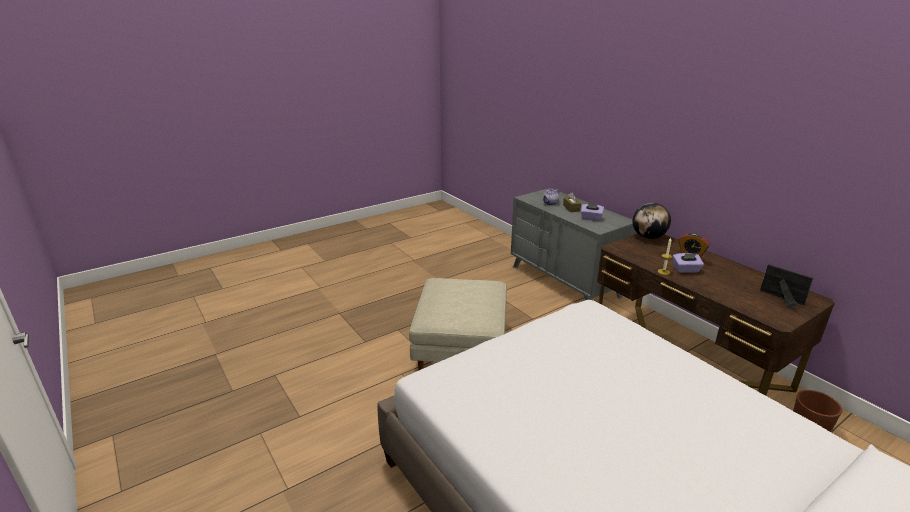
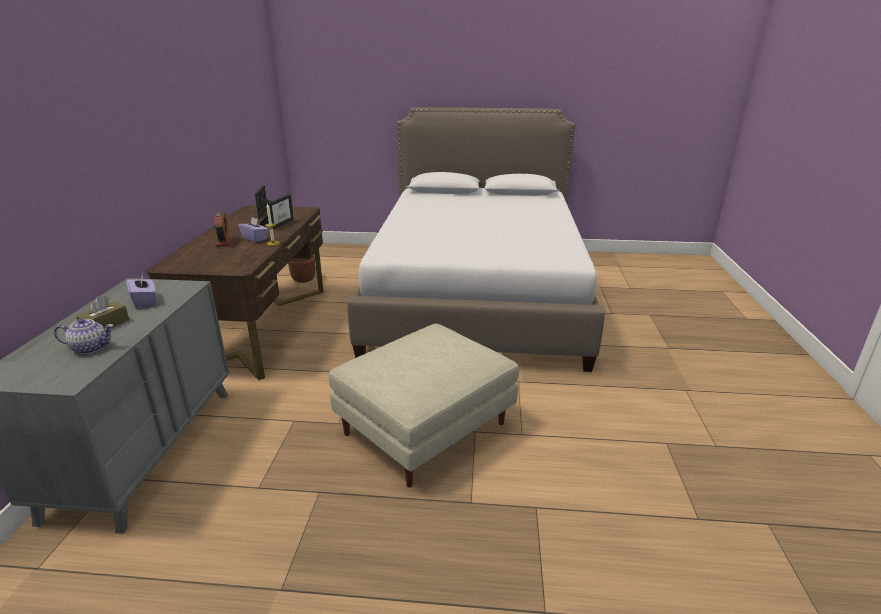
camera: 140 degrees left, 0 degrees up
(648, 237) = (179, 265): globe -> none
(727, 292) = (280, 223): none -> picture frame

